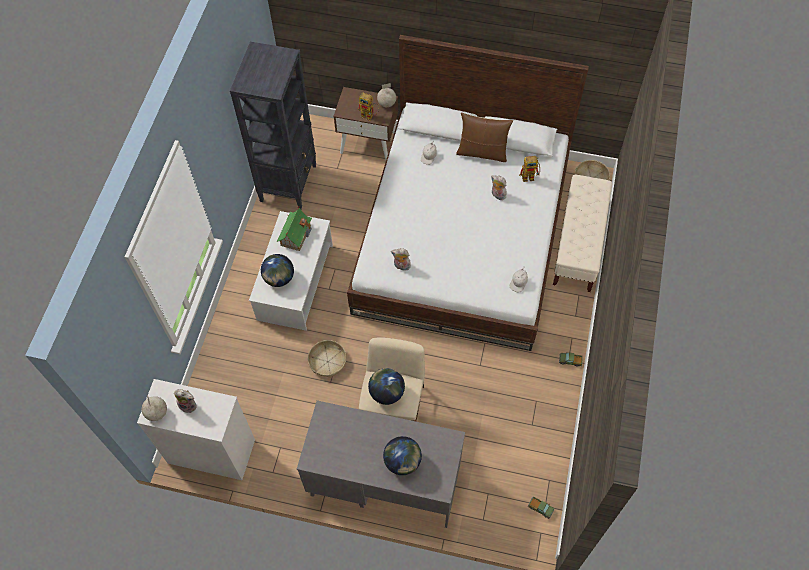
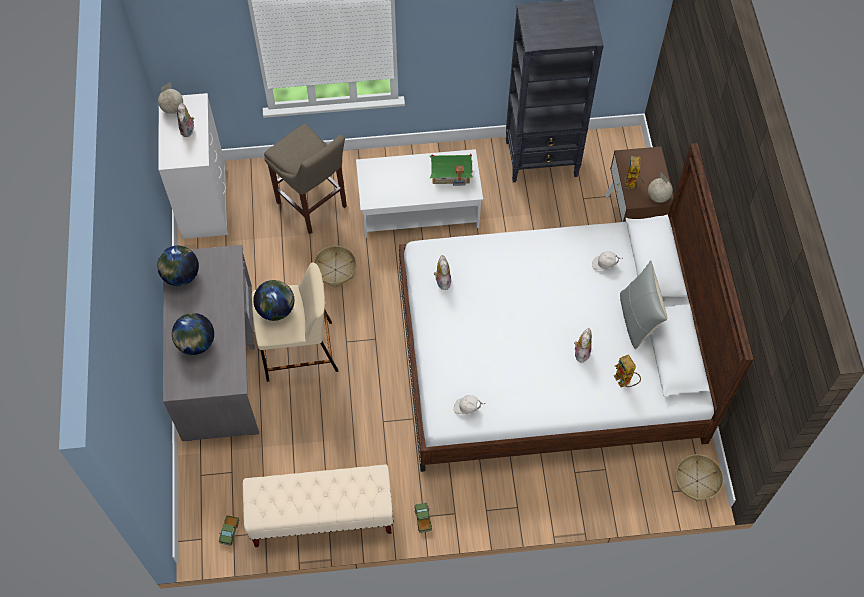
camera: 70 degrees right, 0 degrees up
(257, 361) = (313, 207): none -> beige stool
(279, 278) = (391, 177): globe -> globe (181, 276)
(482, 152) = (637, 319): brown pillow -> grey pillow
(578, 245) = (588, 489): beige bench -> beige bench (321, 516)

